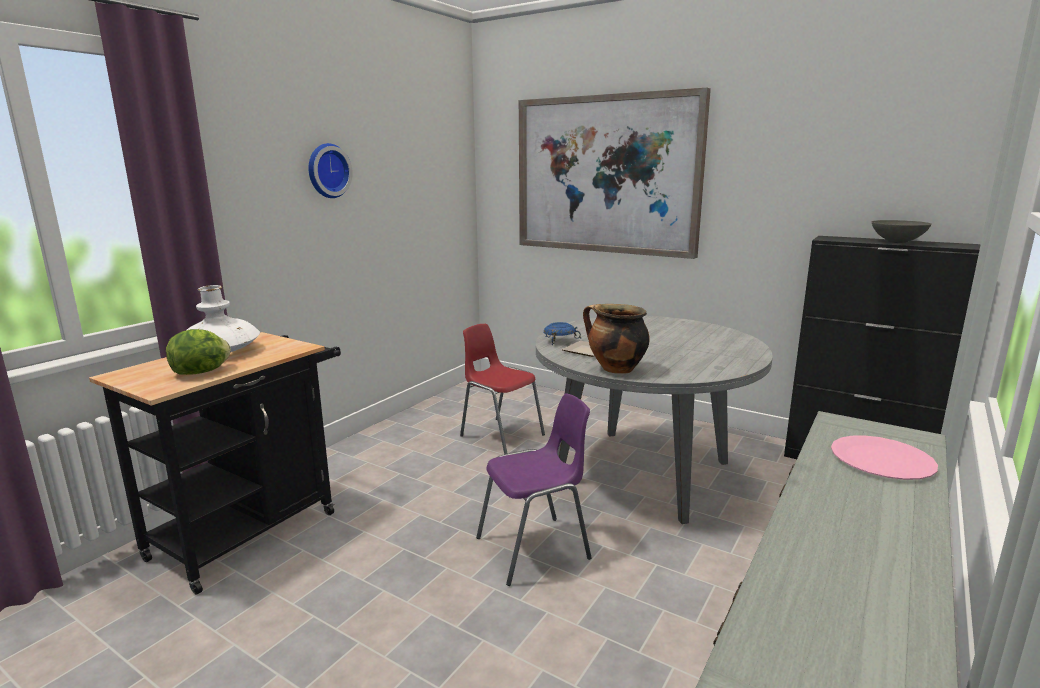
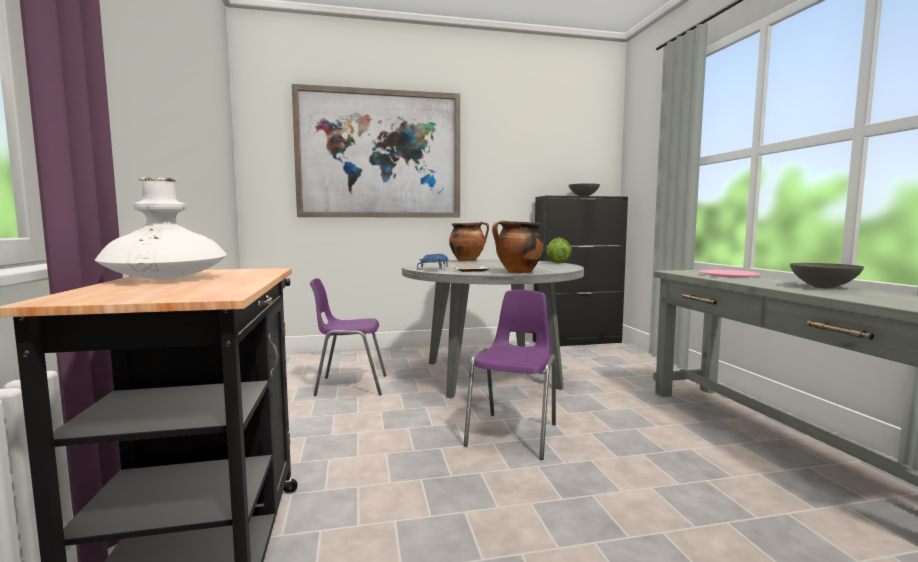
camera: 45 degrees left, 10 degrees down
(202, 372) = (216, 285): lettuce -> lettuce (557, 263)
(327, 171) = (160, 94): wall clock -> none
(500, 435) = (349, 385): red chair -> purple chair
(668, 323) = (468, 260): none -> cooking pot
(882, 545) = (822, 287): none -> grey bowl

